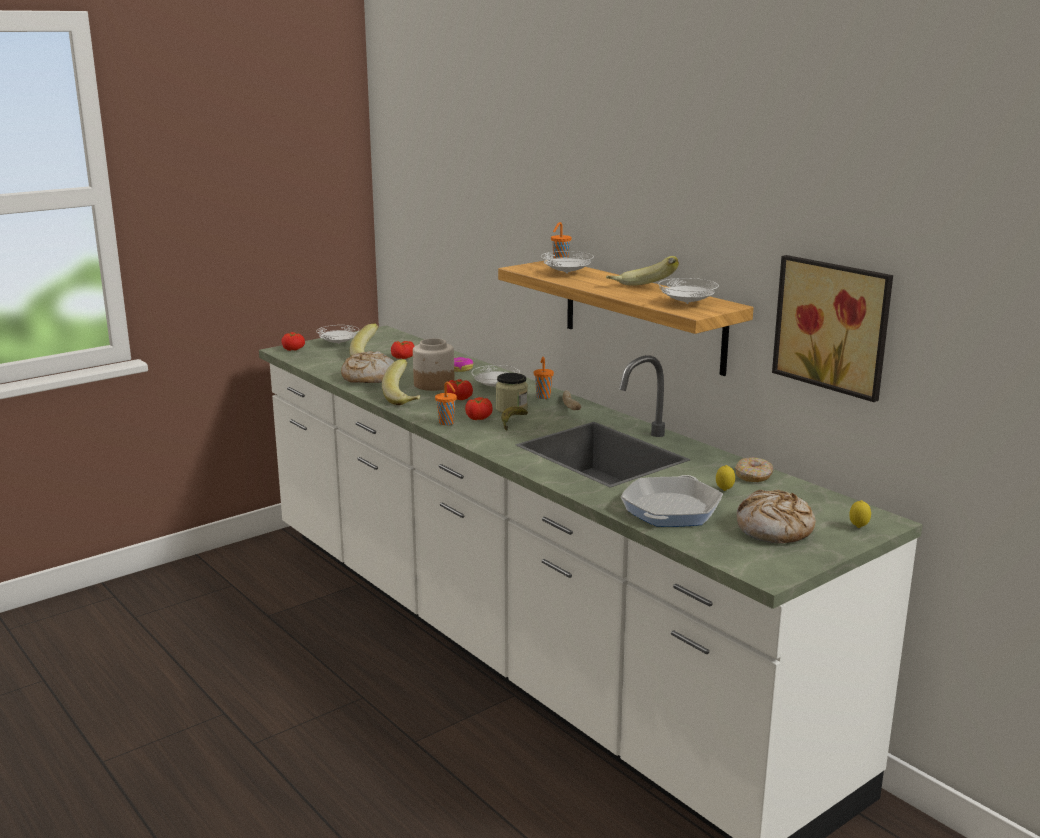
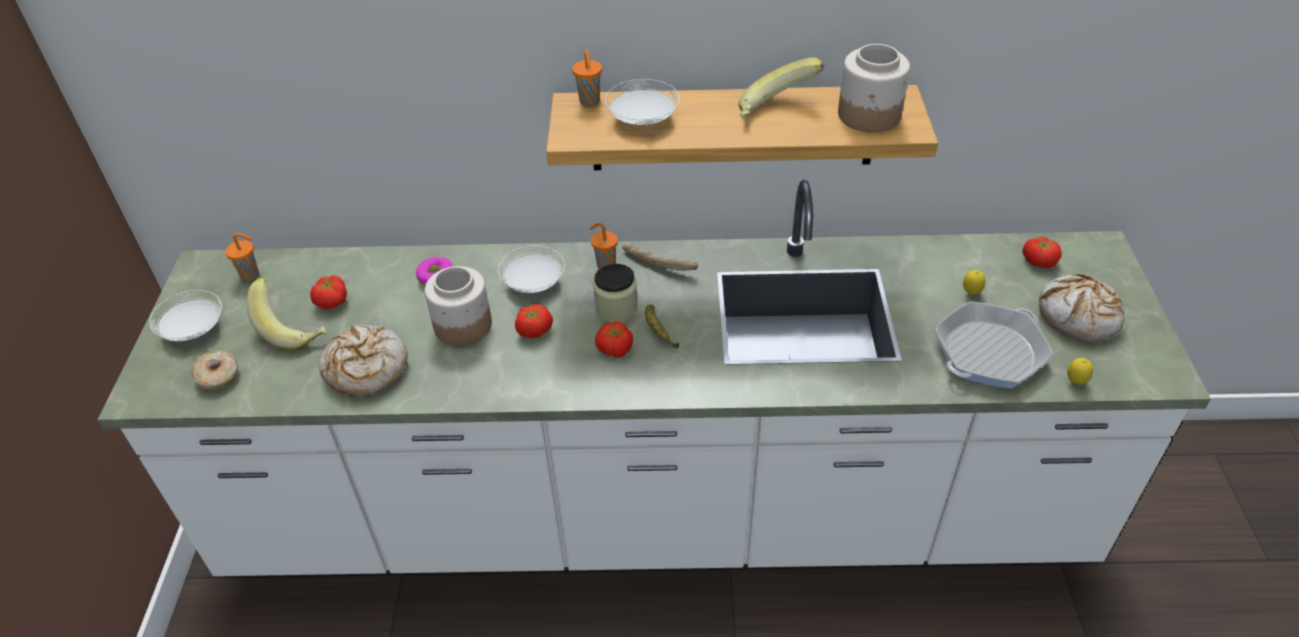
camera: 50 degrees left, 25 degrees up
(293, 349) = (151, 383): tomato -> tomato (1039, 260)
(406, 398) = (482, 374): banana -> none
(447, 423) = (605, 382): orange cup -> orange cup (251, 275)
(671, 509) = (989, 352): frying pan -> frying pan turned 105 degrees counterclockwise
(686, 304) = (869, 115): white plate -> jar
(753, 476) = (953, 257): donut -> donut (218, 376)
(834, 325) = (1032, 81): picture -> none
(858, 527) = (1107, 268): lemon -> lemon (1075, 382)

